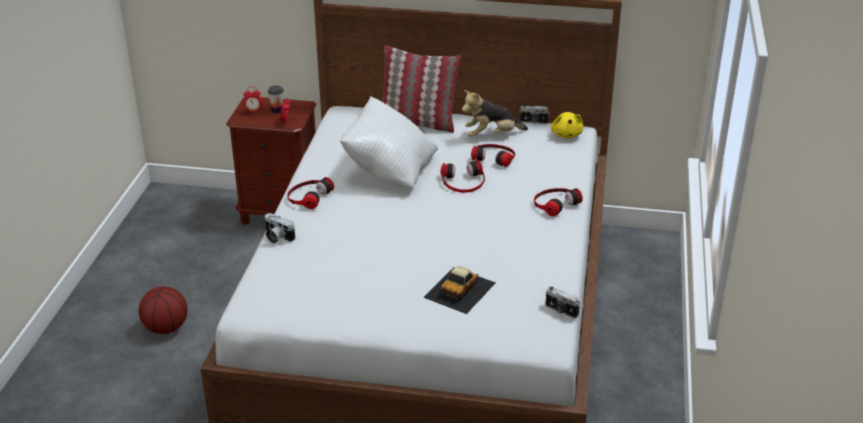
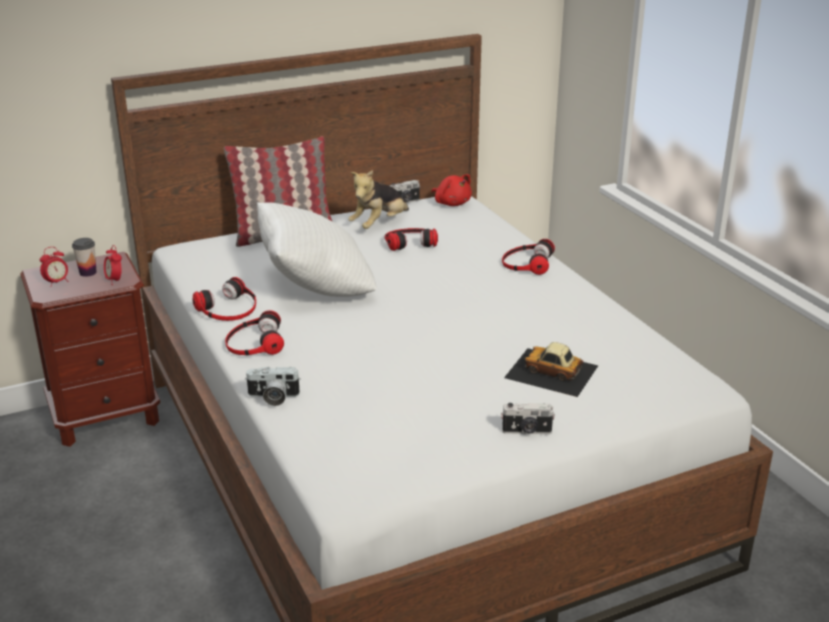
camera: 35 degrees left, 5 degrees down
(166, 328) = (86, 608): basketball -> none
(460, 290) = (551, 372): toy car -> toy car turned 120 degrees clockwise
(463, 182) = (410, 273): headphones -> headphones (228, 308)
(561, 311) = (672, 353): camera -> camera (527, 431)
(566, 134) = (451, 203): yellow plush toy -> red plush toy

